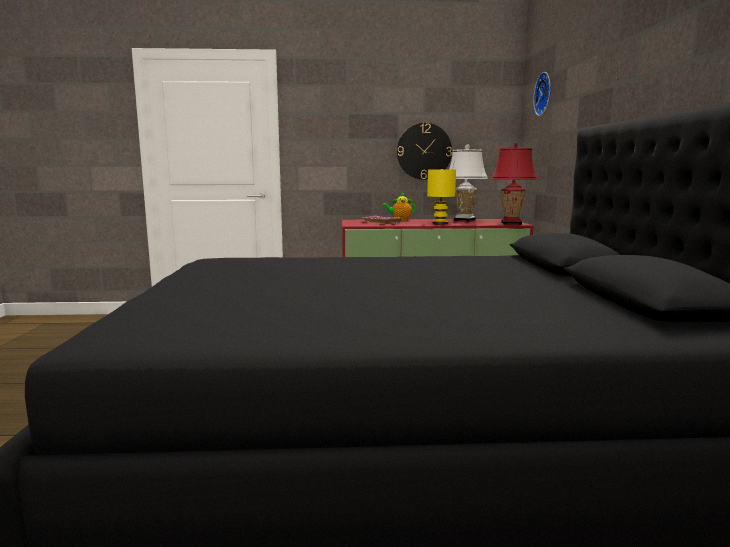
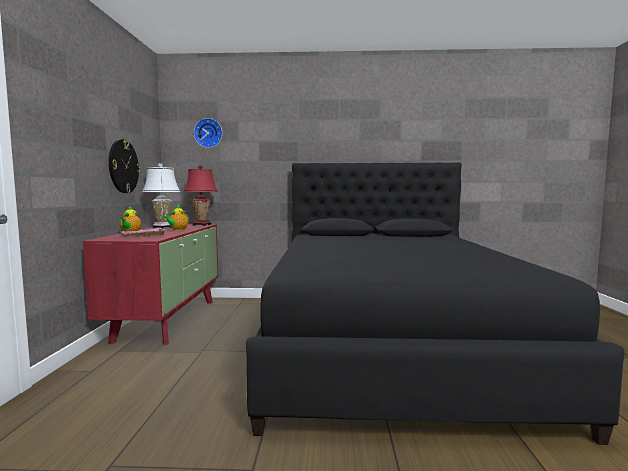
camera: 85 degrees left, 5 degrees down
(440, 223) = (177, 230): yellow table lamp -> teapot

